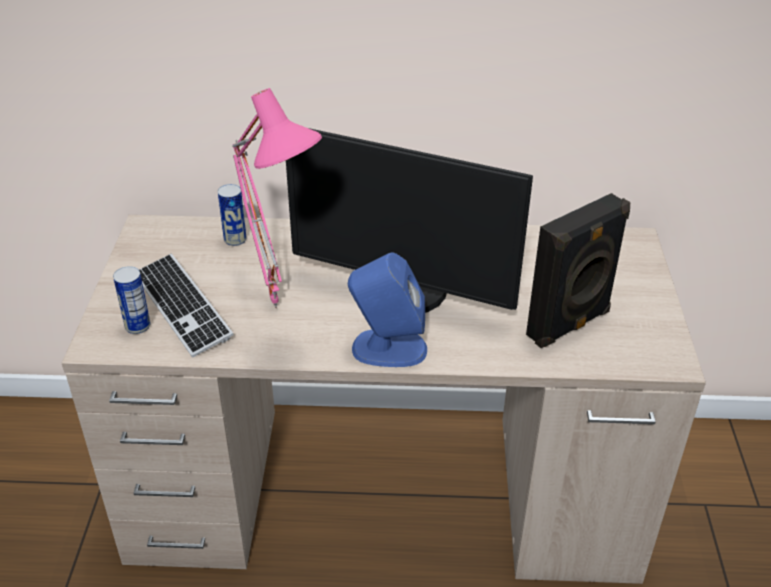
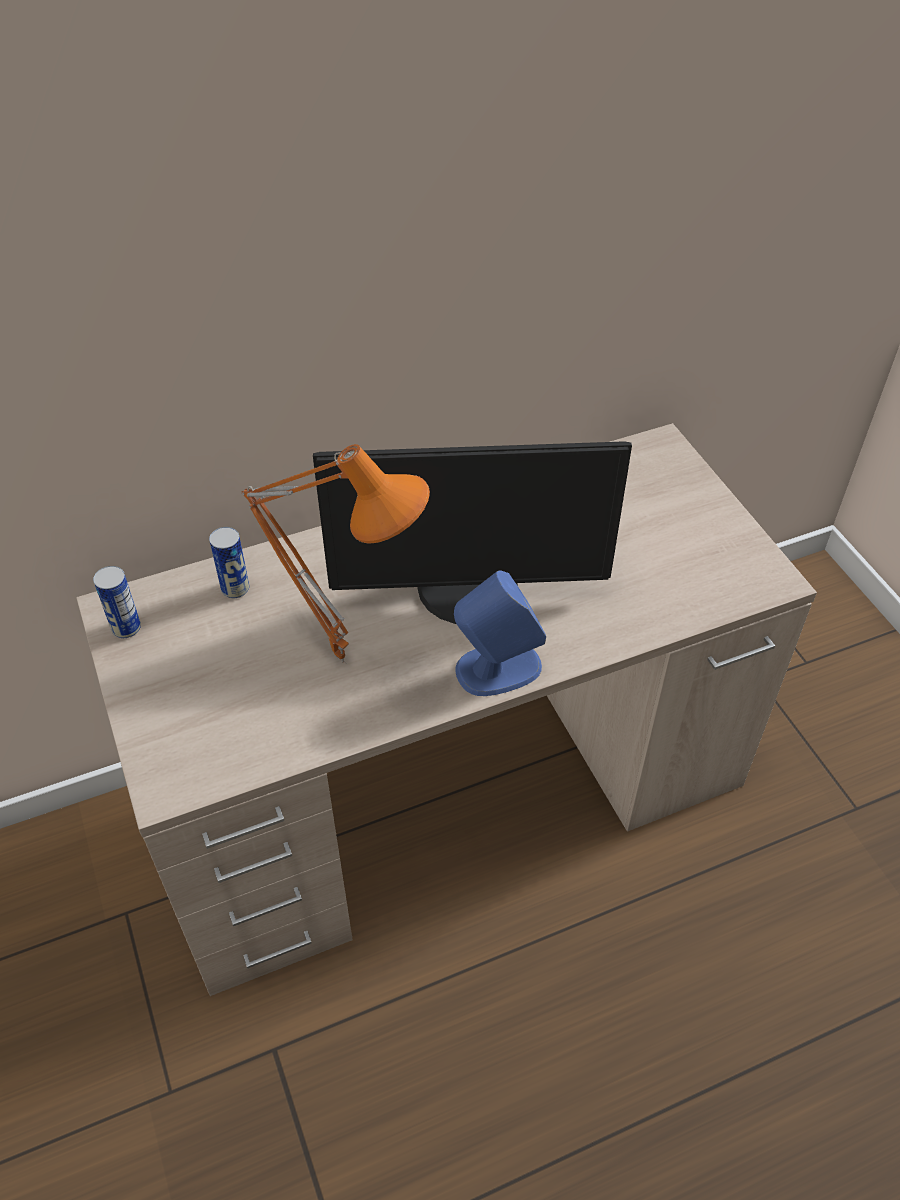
camera: 25 degrees left, 10 degrees up
(137, 326) = (198, 746): can -> can (126, 628)
(182, 306) = (233, 700): keyboard -> none
(280, 304) = (345, 656): pink table lamp -> orange table lamp
(570, 325) = (659, 572): black speaker -> none

